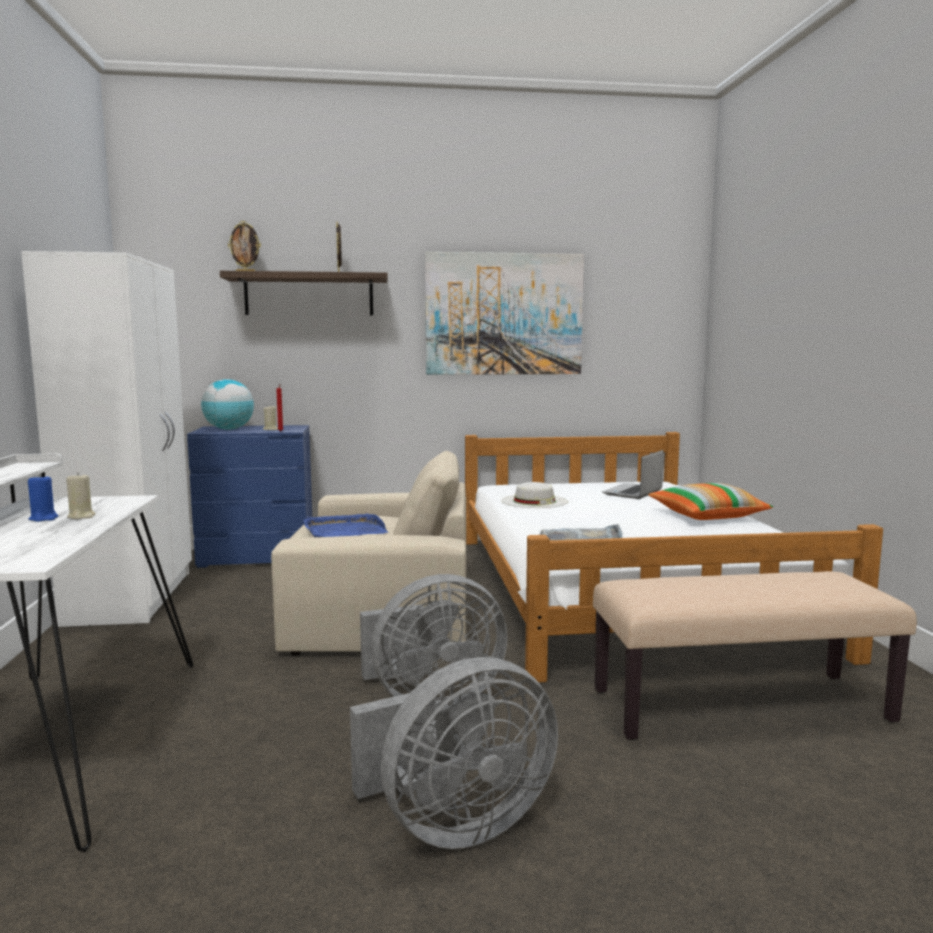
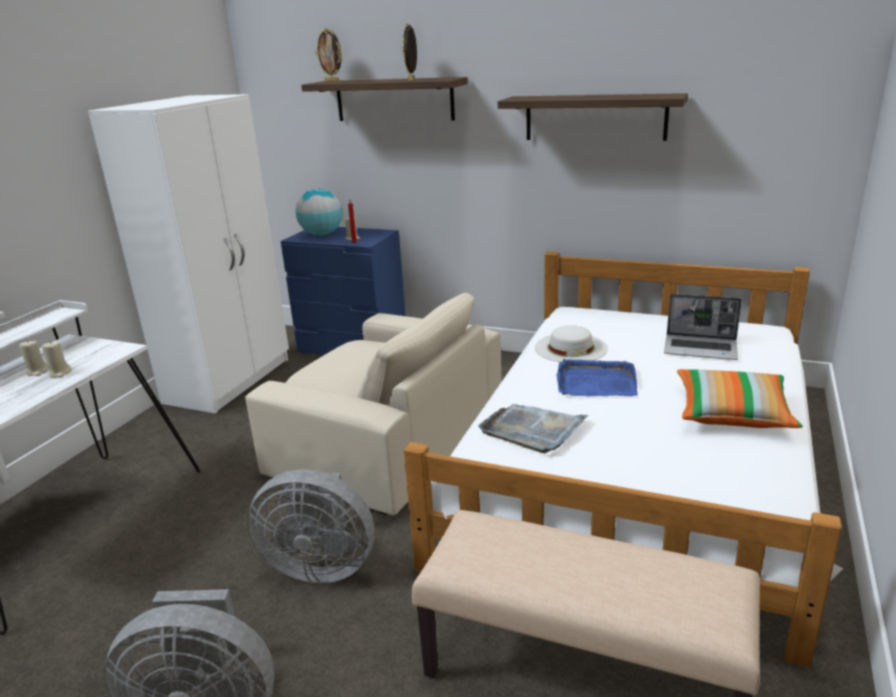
camera: 30 degrees right, 15 degrees up
(44, 518) = (37, 372): blue candle -> beige candle
(344, 530) = (343, 369): blue tray -> blue tray (595, 382)
(504, 314) = (595, 117): picture -> shelf
(633, 492) = (701, 349): laptop -> laptop turned 135 degrees counterclockwise

